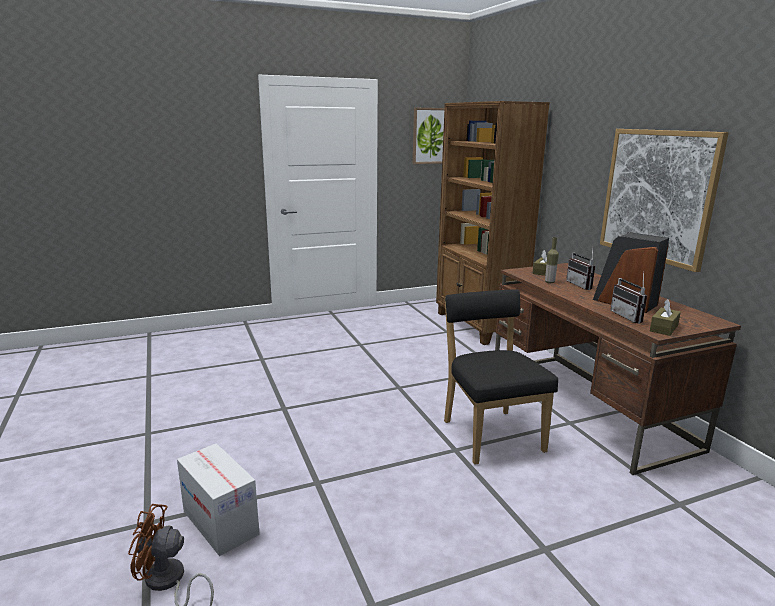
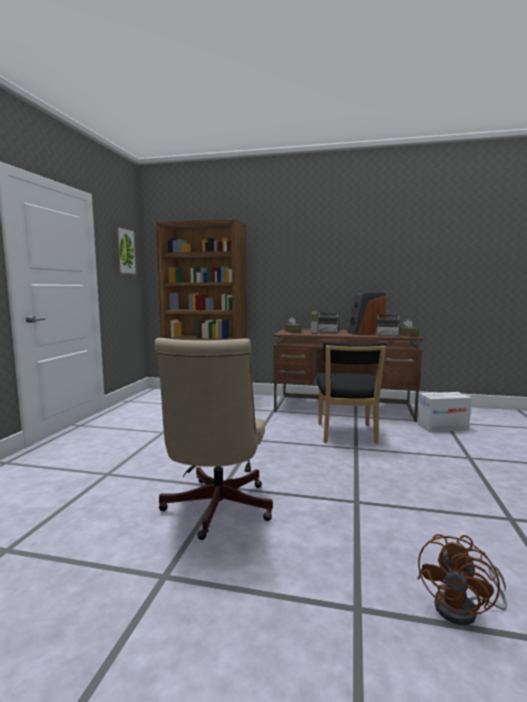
camera: 55 degrees left, 10 degrees down
(220, 523) = (384, 560): cardboard box -> cardboard box (442, 427)
(242, 419) = (215, 510): none -> beige office chair
(490, 433) = (347, 435): black chair -> black chair turned 105 degrees counterclockwise
(657, 195) = (346, 275): picture -> none

